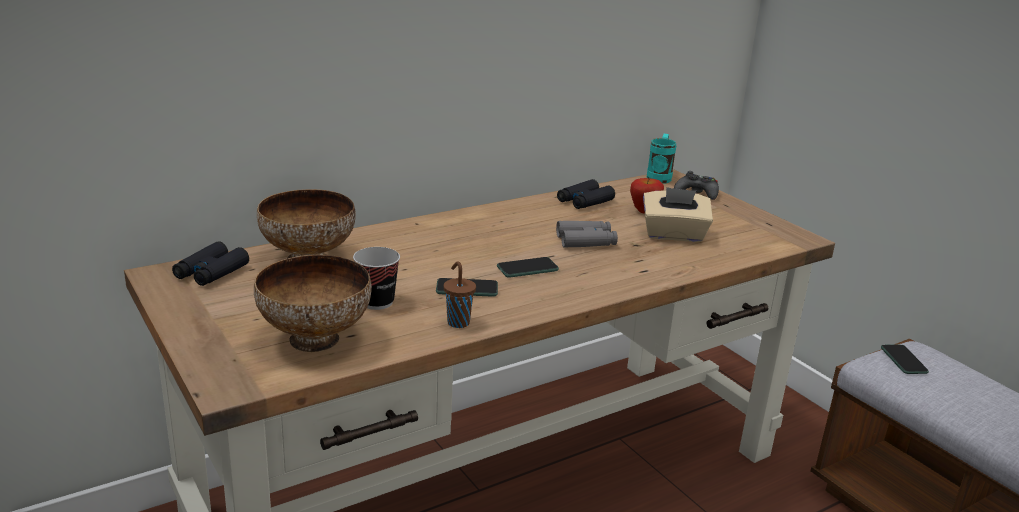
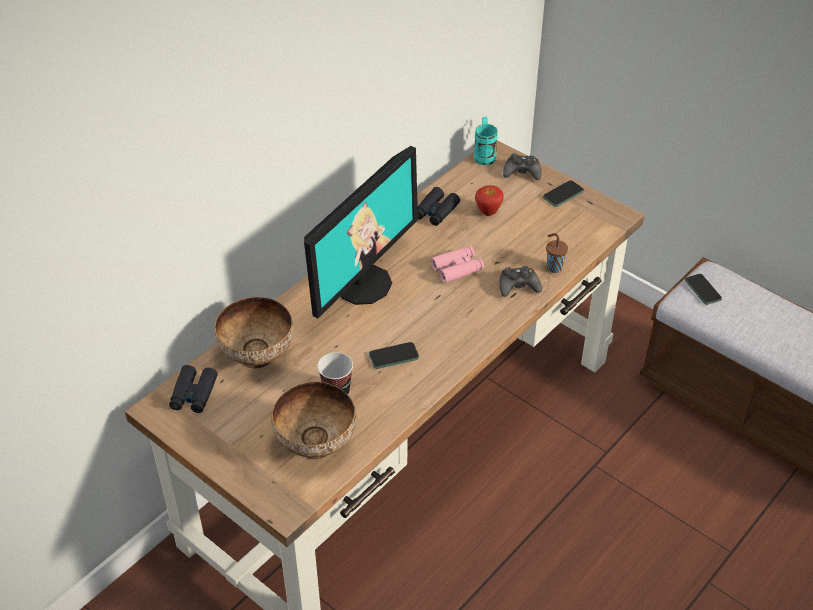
camera: 15 degrees left, 20 degrees up
(457, 322) = (404, 396): brown cup -> brown cup (553, 267)
(469, 233) = (363, 284): none -> monitor
(527, 268) = (427, 318): phone -> phone (563, 194)
(586, 241) = (457, 268): grey binoculars -> pink binoculars
(653, 265) = (518, 286): none -> black game controller
(673, 235) = (521, 240): beige tissue box -> none

